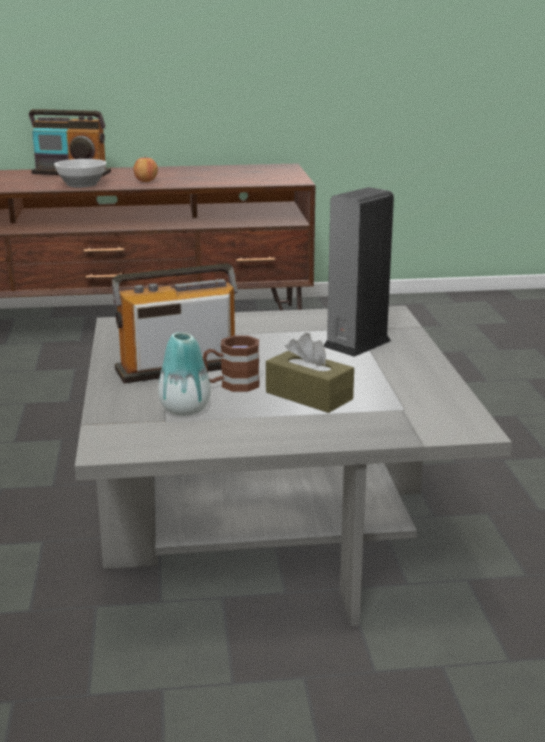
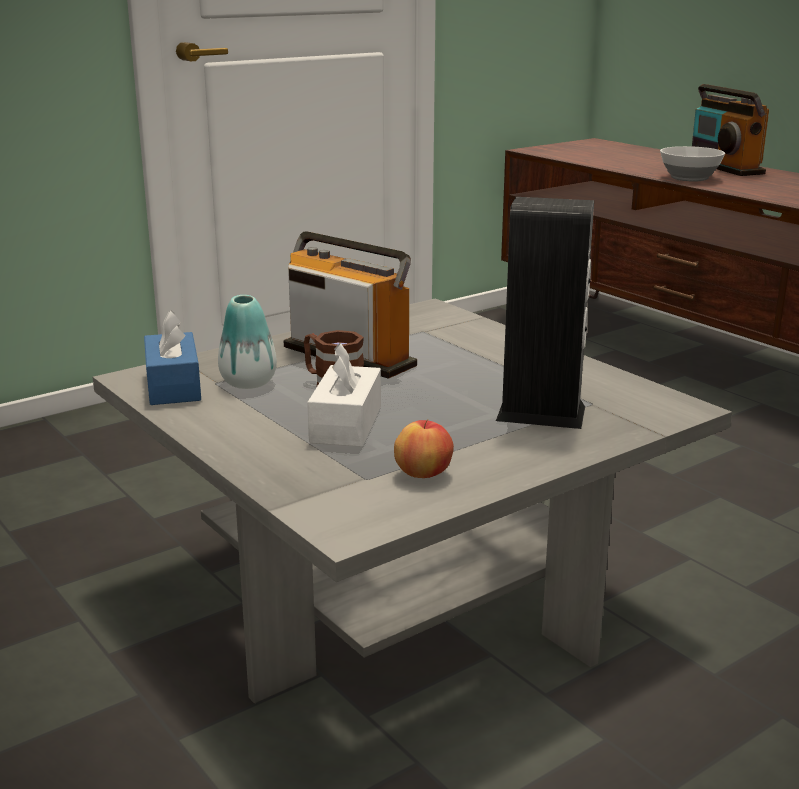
camera: 60 degrees right, 0 degrees up
(146, 181) = (763, 189): apple -> apple (423, 474)
(151, 437) = (173, 386): none -> blue tissue box
(309, 396) = (346, 424): brown tissue box -> white tissue box

